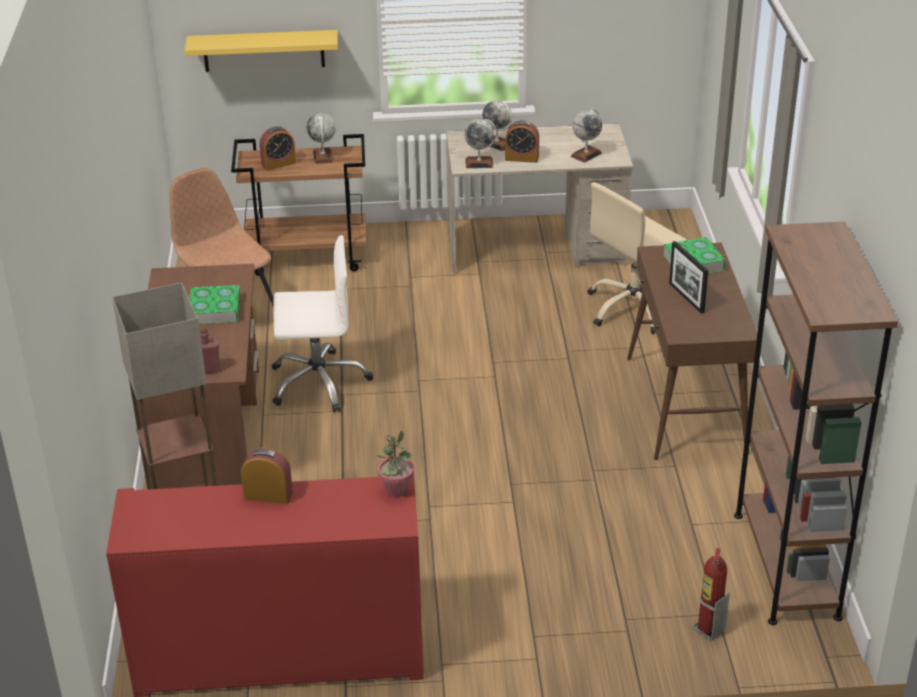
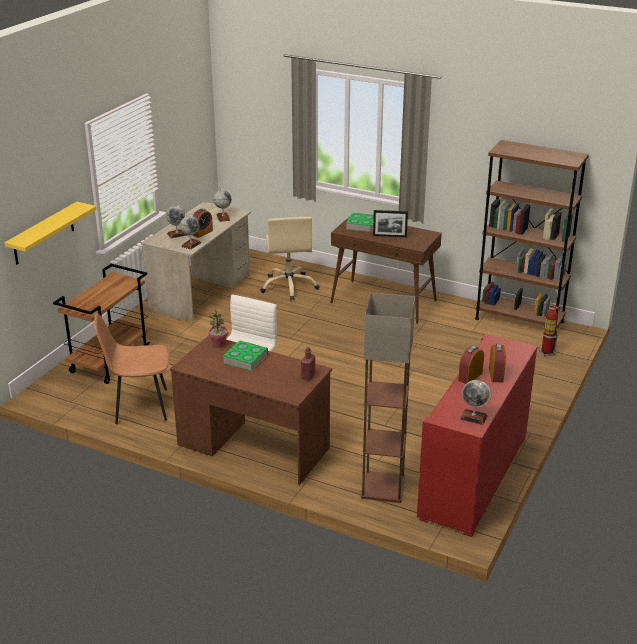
camera: 60 degrees left, 5 degrees down
(278, 164) = (95, 300): alarm clock -> alarm clock (496, 374)
(323, 156) = (108, 285): globe -> globe (473, 417)
(396, 490) = (496, 341): potted plant -> potted plant (219, 344)

